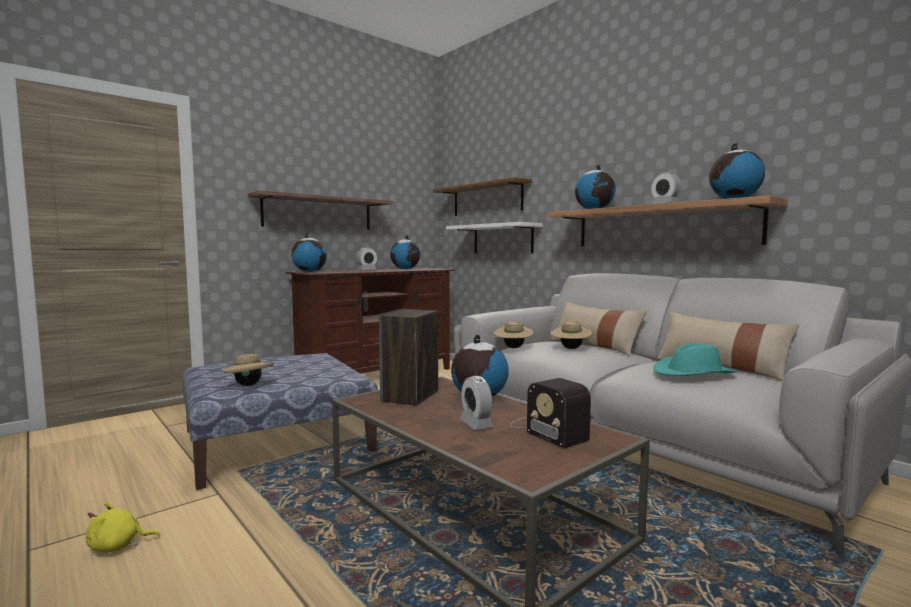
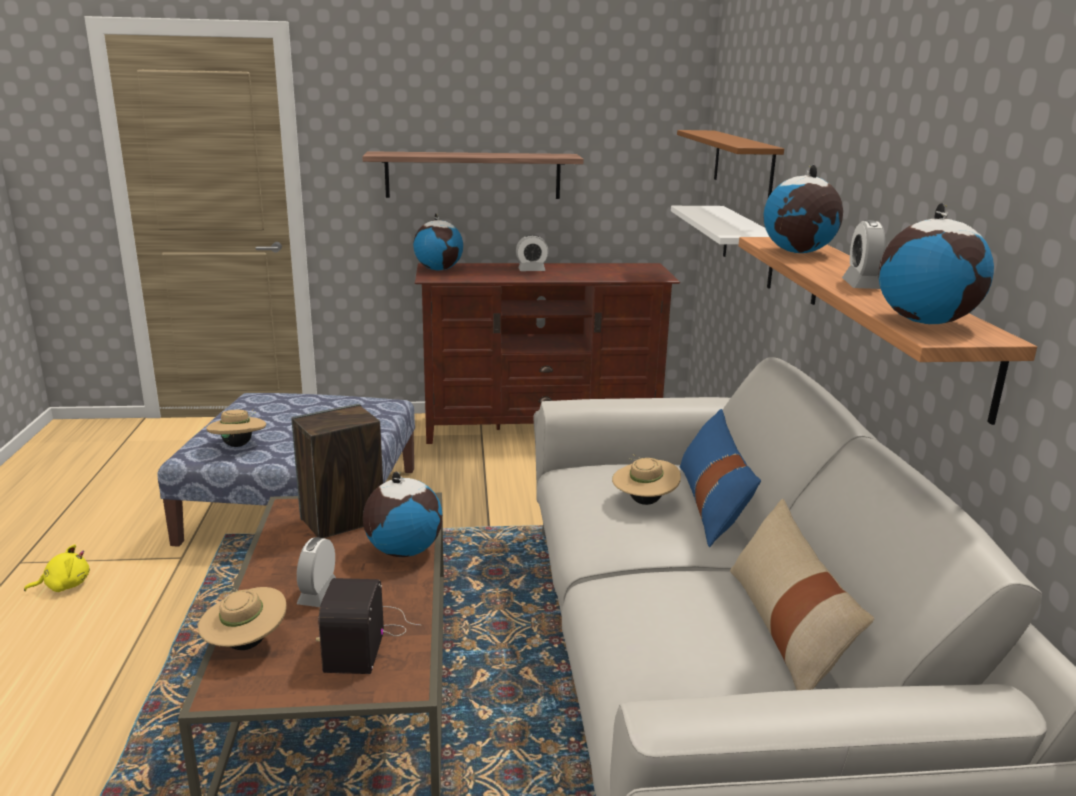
camera: 35 degrees right, 15 degrees up
(118, 546) = (64, 585): yellow plush toy -> yellow plush toy turned 135 degrees clockwise
(405, 269) = (602, 270): globe -> none
(513, 348) = (579, 471): beige hat -> beige hat (245, 644)
(594, 346) = (712, 504): beige pillow -> blue pillow
(694, 373) = (682, 627): turquoise hat -> none

